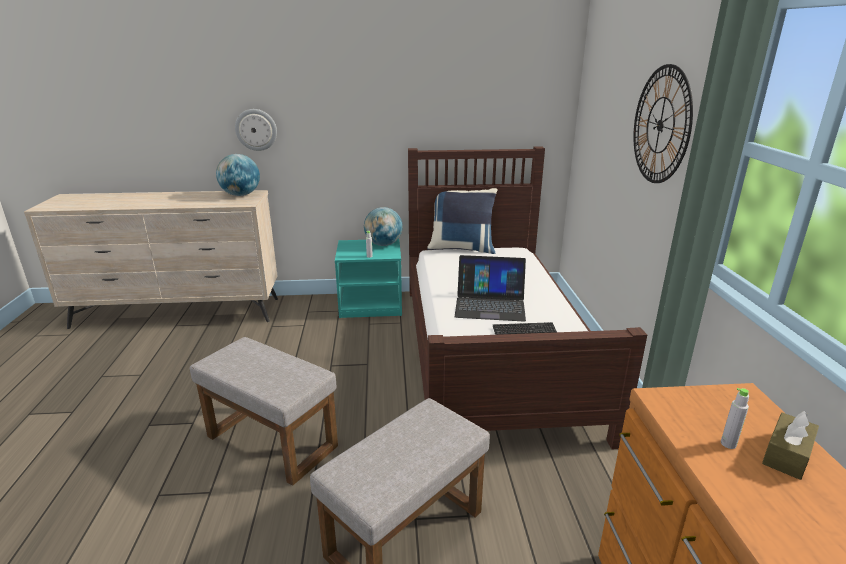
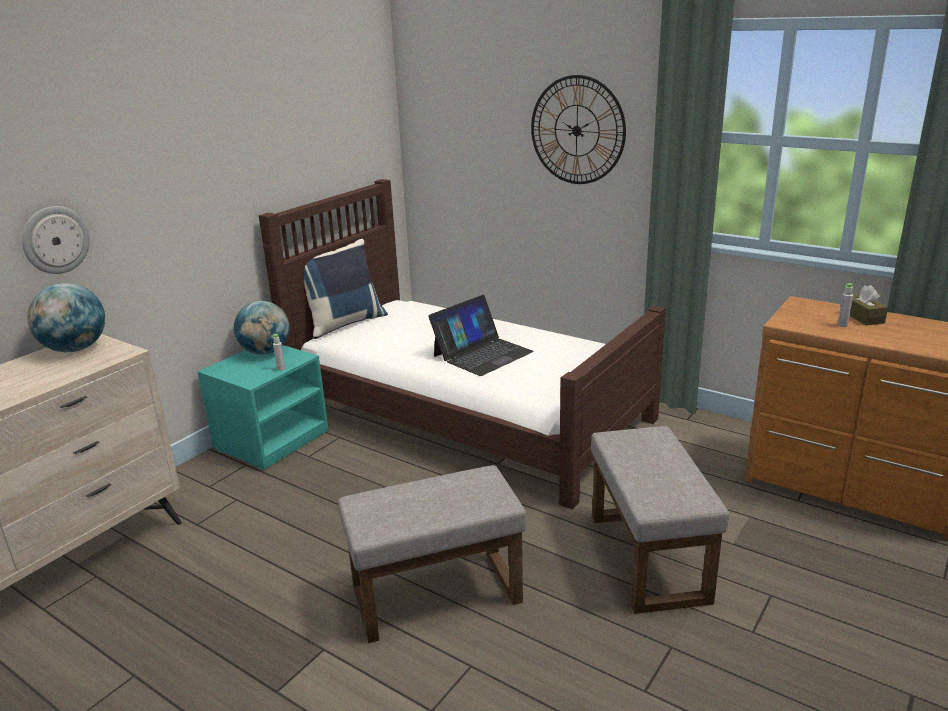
camera: 50 degrees left, 0 degrees up
(524, 331) = (547, 358): keyboard -> none

